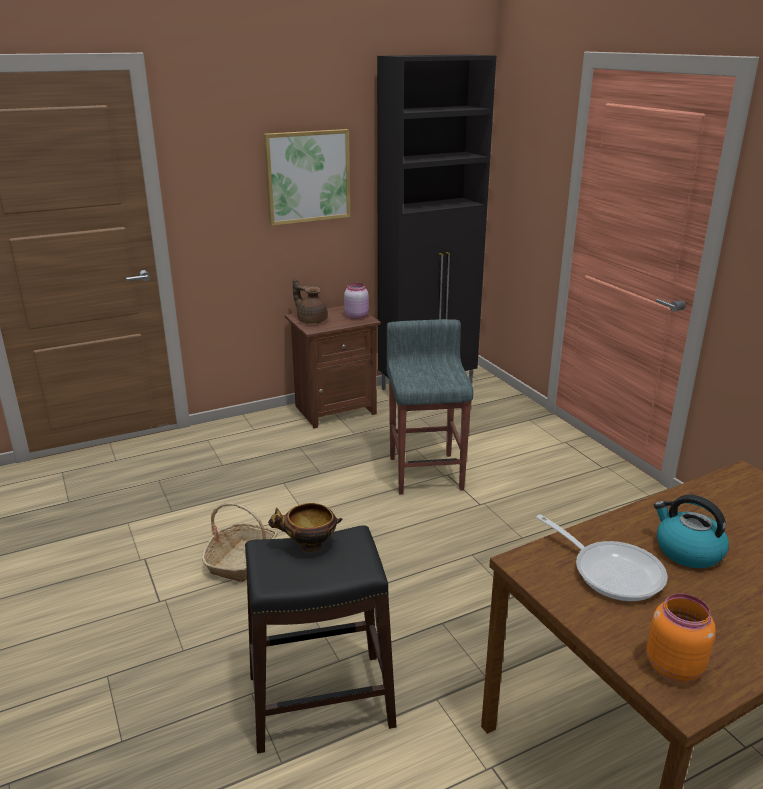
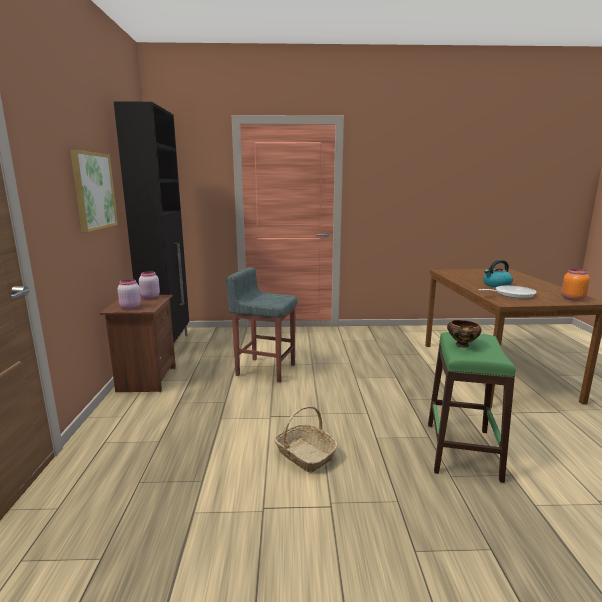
camera: 65 degrees left, 10 degrees down
(311, 320) = (130, 307): brown teapot -> pink jar
(321, 701) = (462, 450): black stool -> green stool

